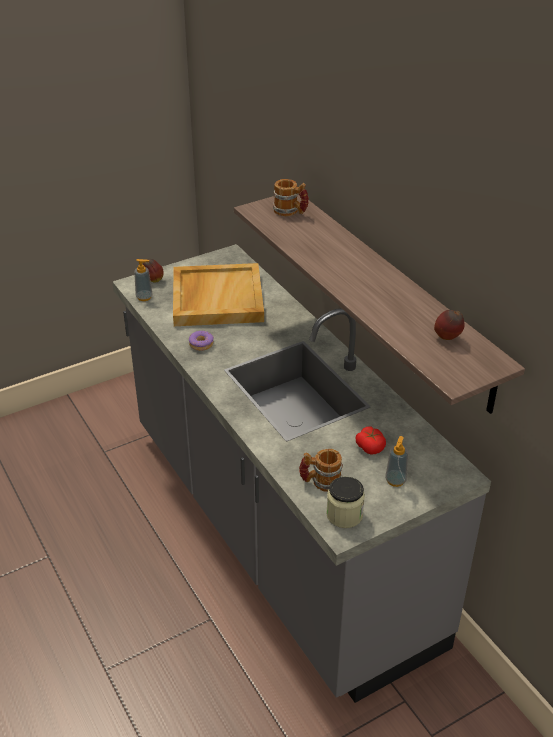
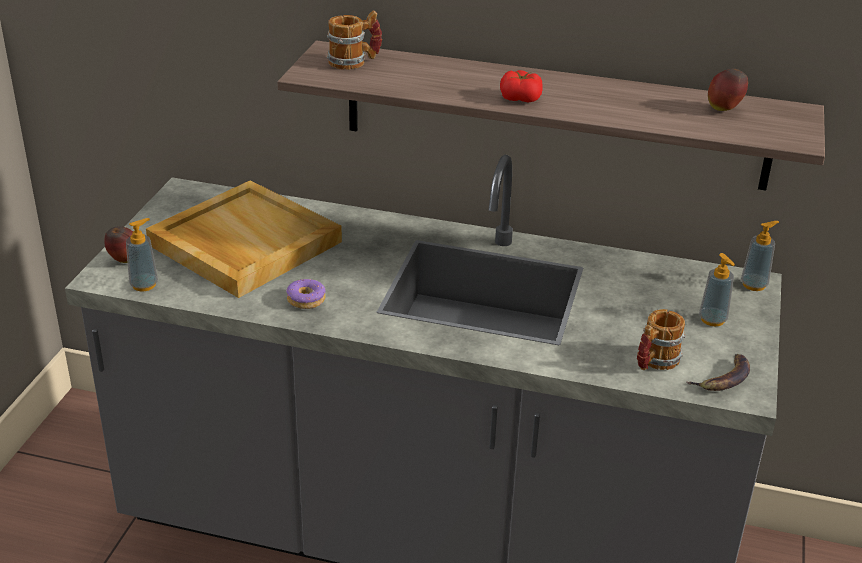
camera: 45 degrees left, 5 degrees down
(344, 515) = (723, 378): jar -> banana
(370, 446) = (643, 303): tomato -> tomato (520, 98)
(458, 476) = (754, 285): none -> soap dispenser

